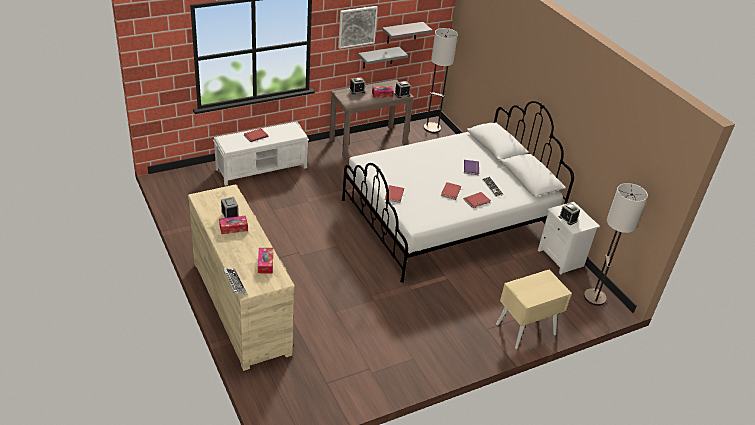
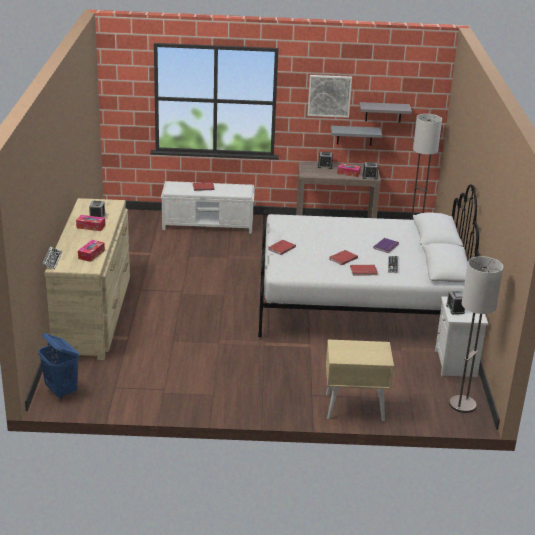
camera: 30 degrees right, 10 degrees down
(283, 406) = (61, 391): none -> blue laundry basket

